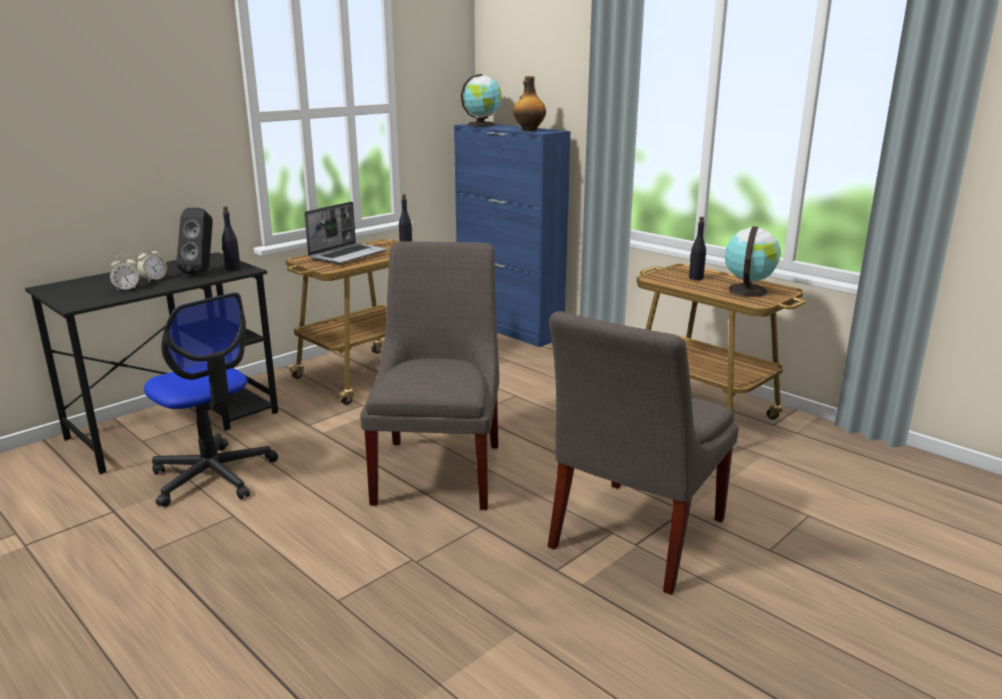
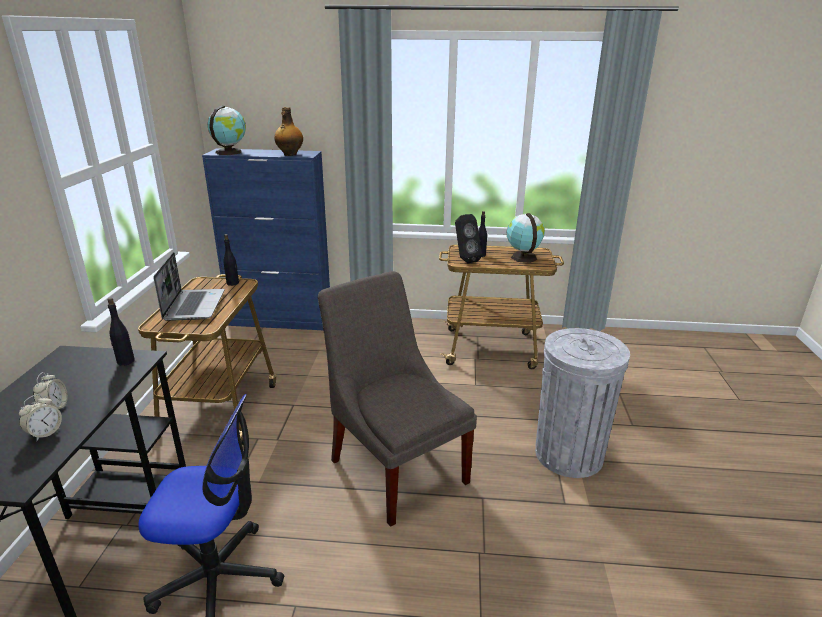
camera: 40 degrees left, 5 degrees up
(202, 271) = (96, 377): black speaker -> black speaker (464, 260)
(633, 537) = (568, 454): grey chair -> grey trash can

